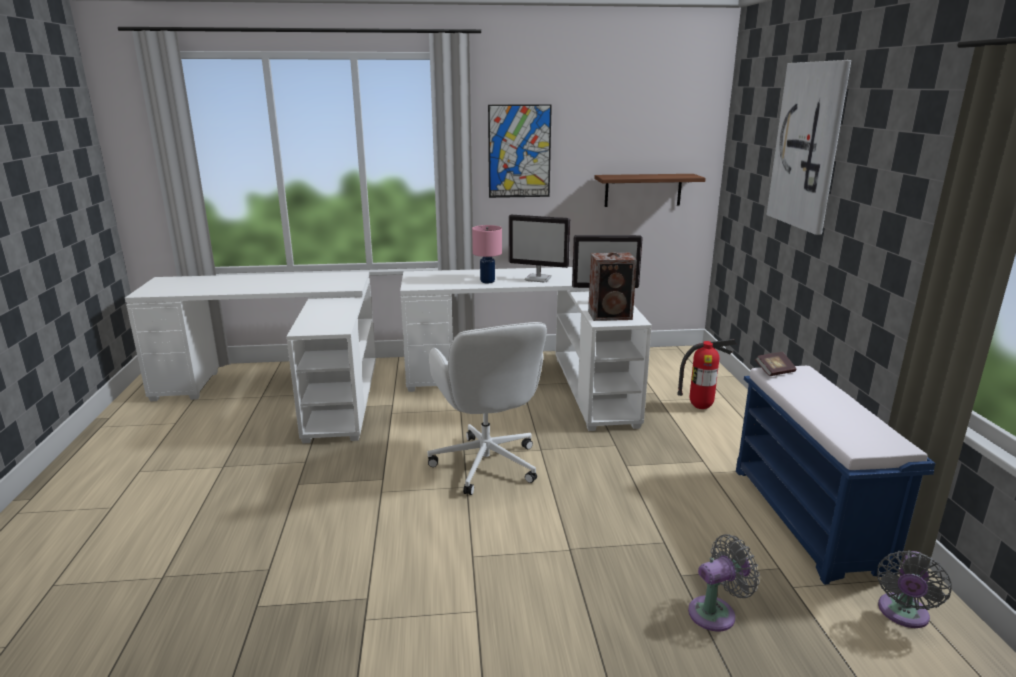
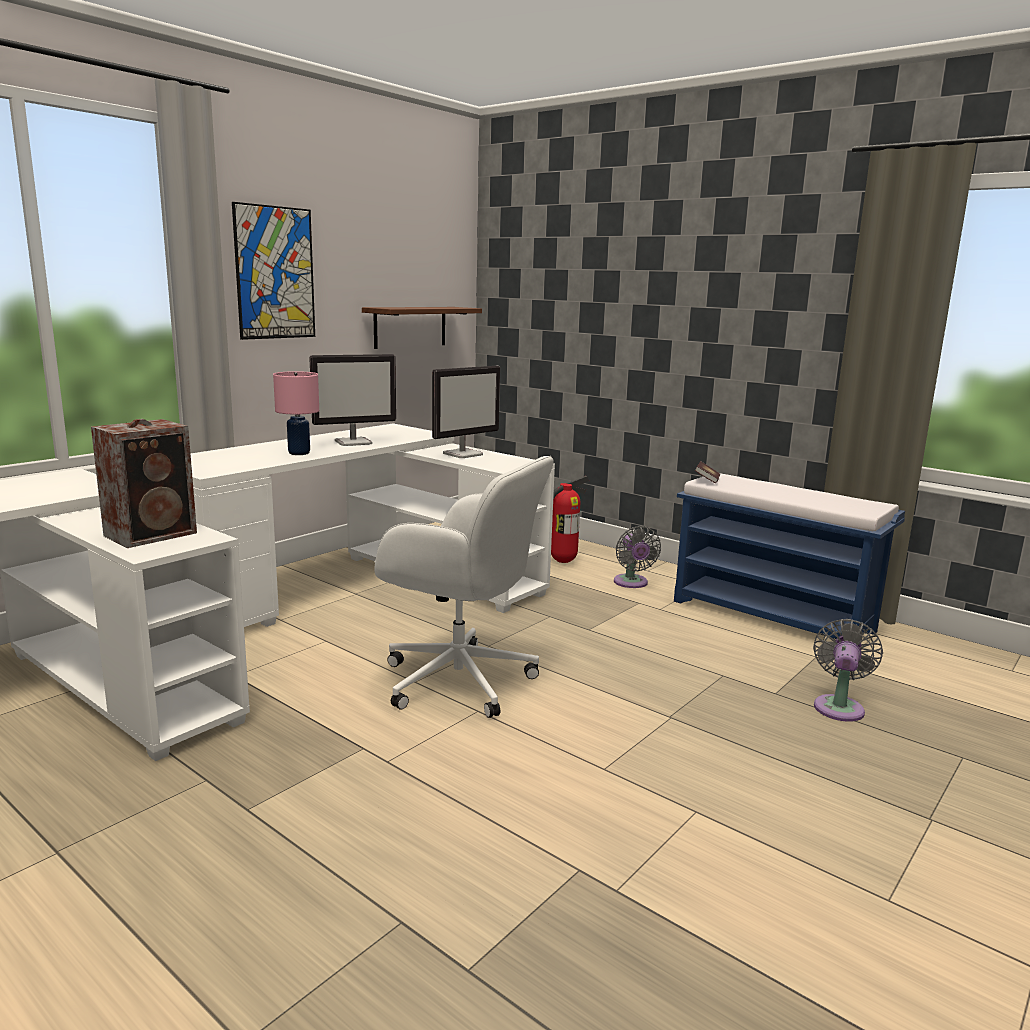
camera: 45 degrees left, 5 degrees down
(611, 315) = (501, 463): speaker -> speaker (154, 534)
(808, 146) = (633, 260): picture -> none
(902, 614) = (915, 651): grey fan -> grey fan (631, 583)

